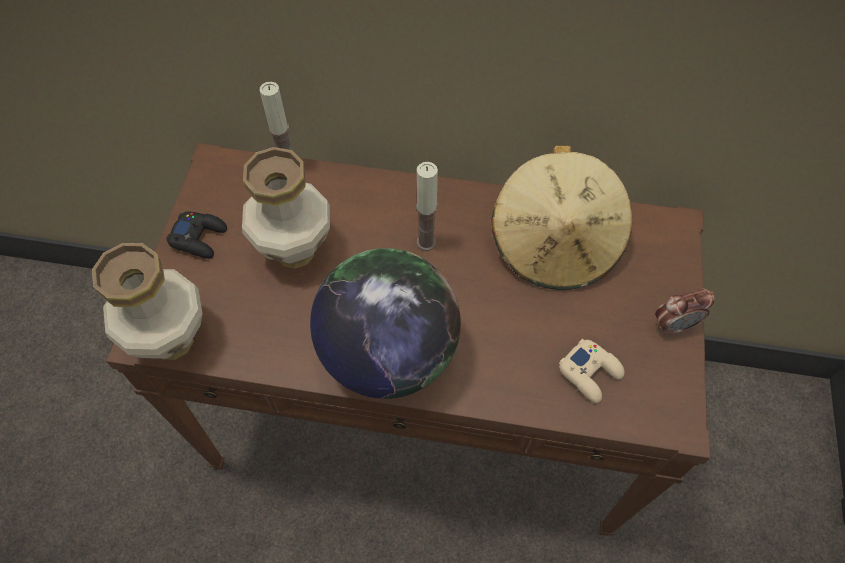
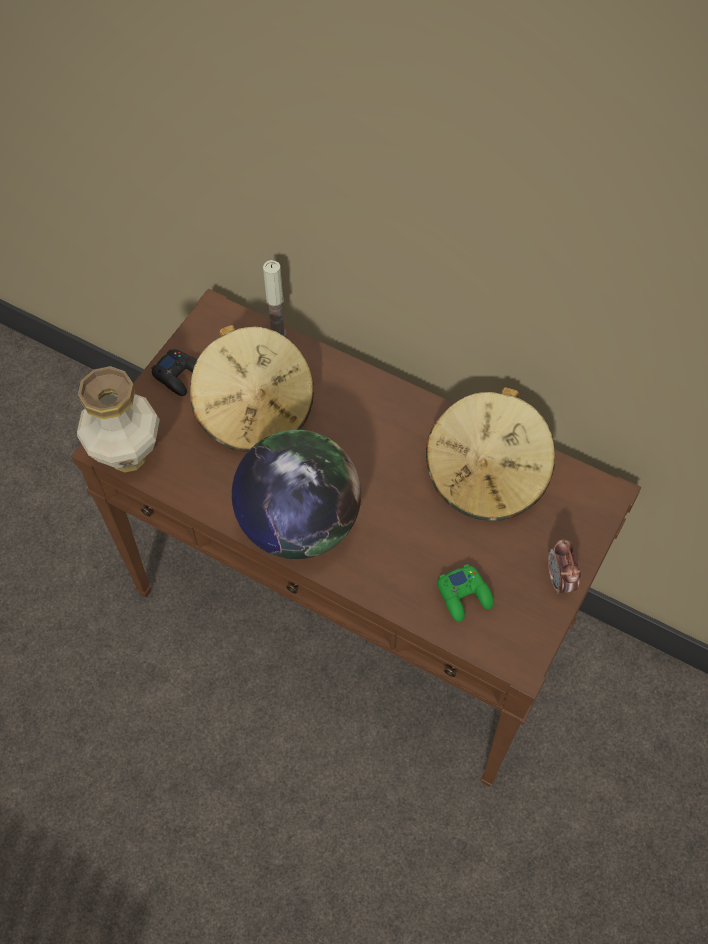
camera: 20 degrees right, 0 degrees up
(295, 250) = (255, 411): vase -> beige hat
(426, 242) = (371, 438): candle -> none
(590, 373) = (464, 596): beige game controller -> green game controller
(674, 325) = (559, 580): alarm clock -> alarm clock turned 75 degrees clockwise

